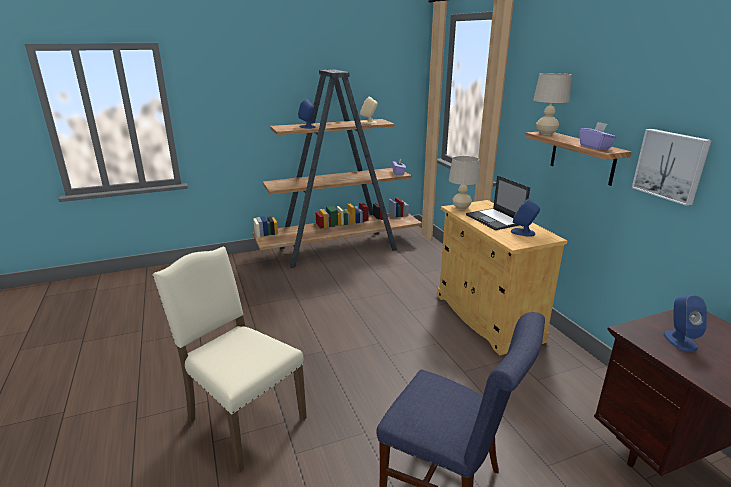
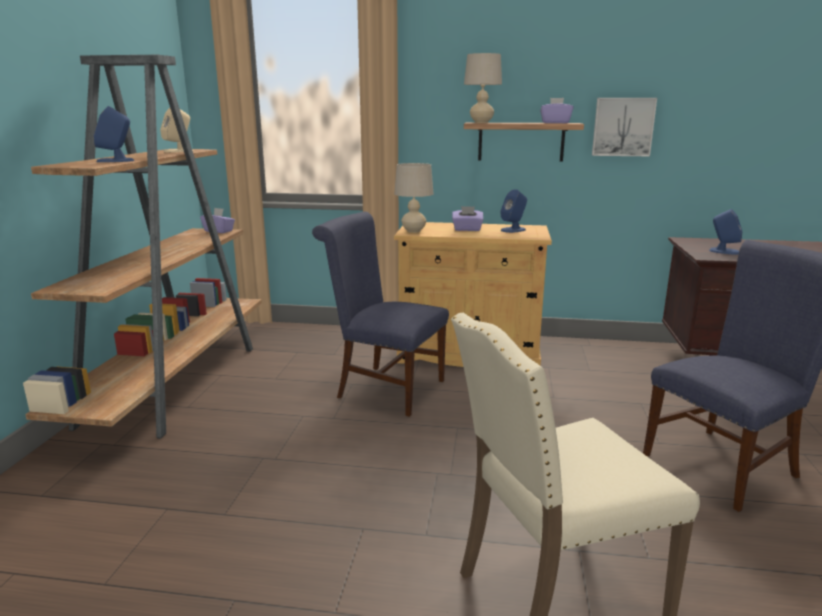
camera: 60 degrees left, 5 degrees down
(399, 303) = (385, 388): none -> blue chair
(495, 219) = (467, 229): laptop -> purple tissue box

